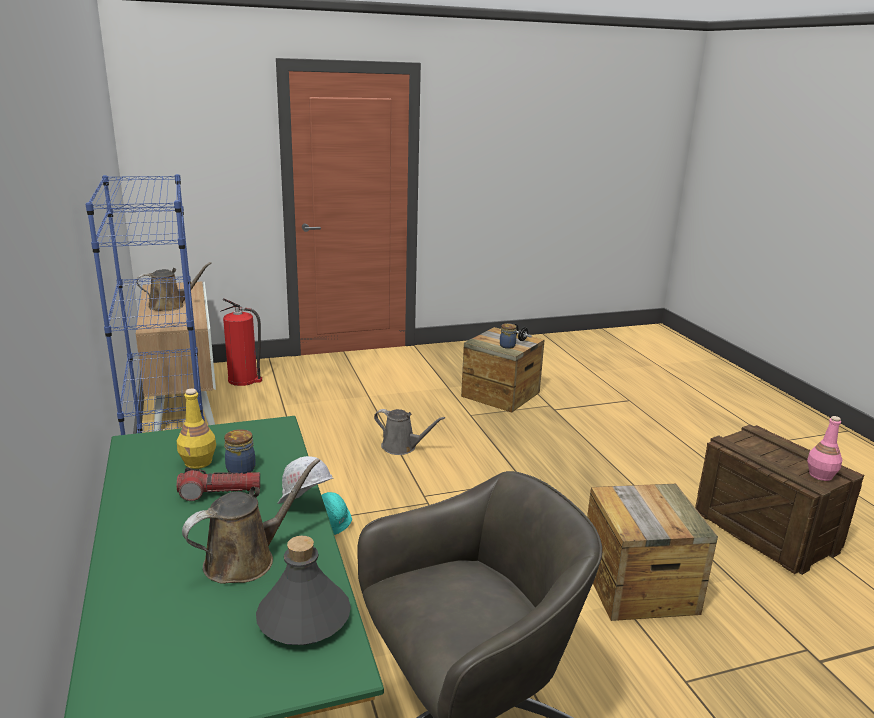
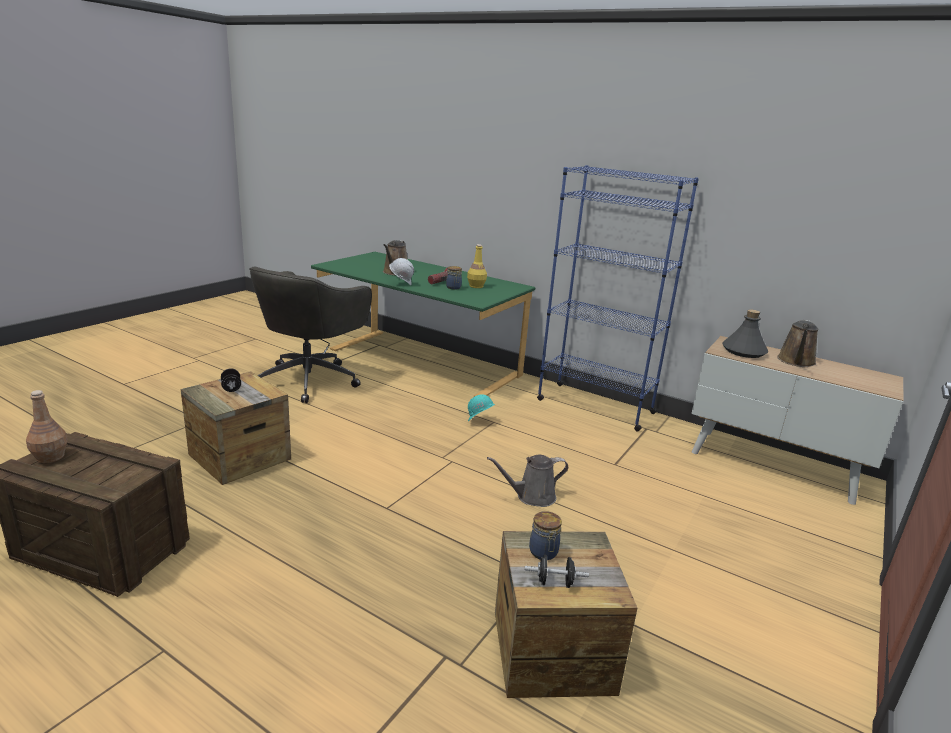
camera: 140 degrees right, 0 degrees up
(243, 380) = (803, 508): fire extinguisher -> none
(303, 618) = (353, 268): grey bottle -> grey bottle (744, 351)
(653, 516) = (231, 388): none -> black dumbbell
(820, 475) = (50, 457): pink bottle -> brown bottle

